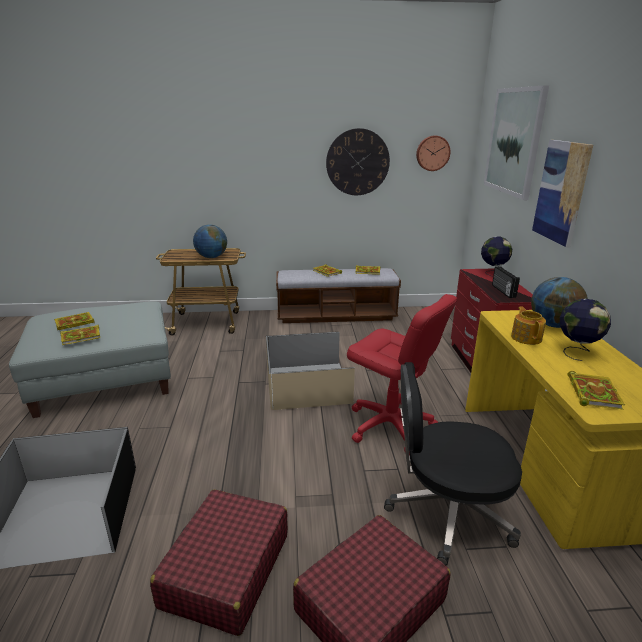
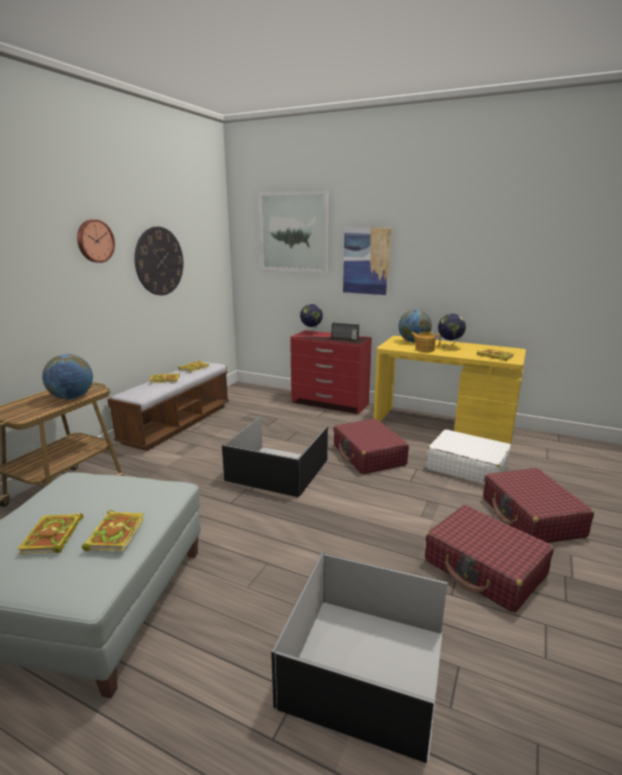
camera: 60 degrees left, 5 degrees down
(308, 385) = (279, 470): beige storage box -> black storage box
(390, 426) = (368, 455): red office chair -> red suitcase
(432, 153) = (207, 248): wall clock -> wall clock (94, 241)
(447, 512) = (466, 467): black office chair -> white suitcase

